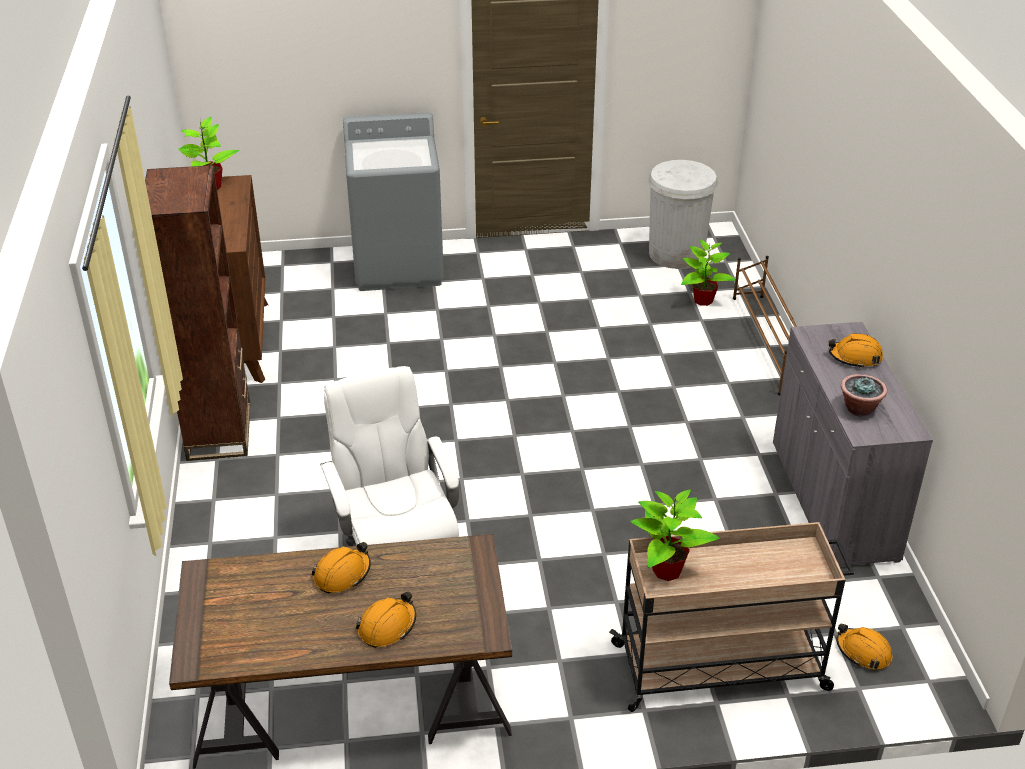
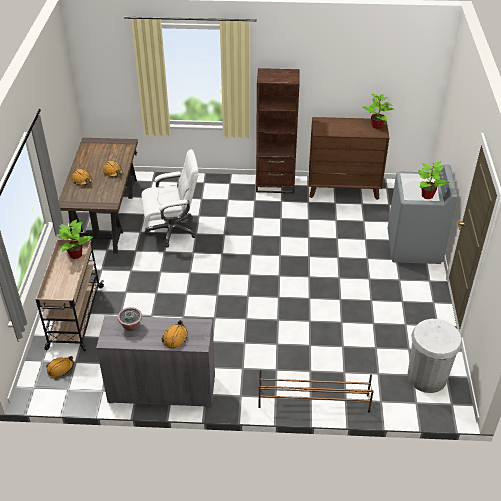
camera: 100 degrees right, 5 degrees up
(702, 300) = (367, 378): potted plant -> potted plant (427, 195)

